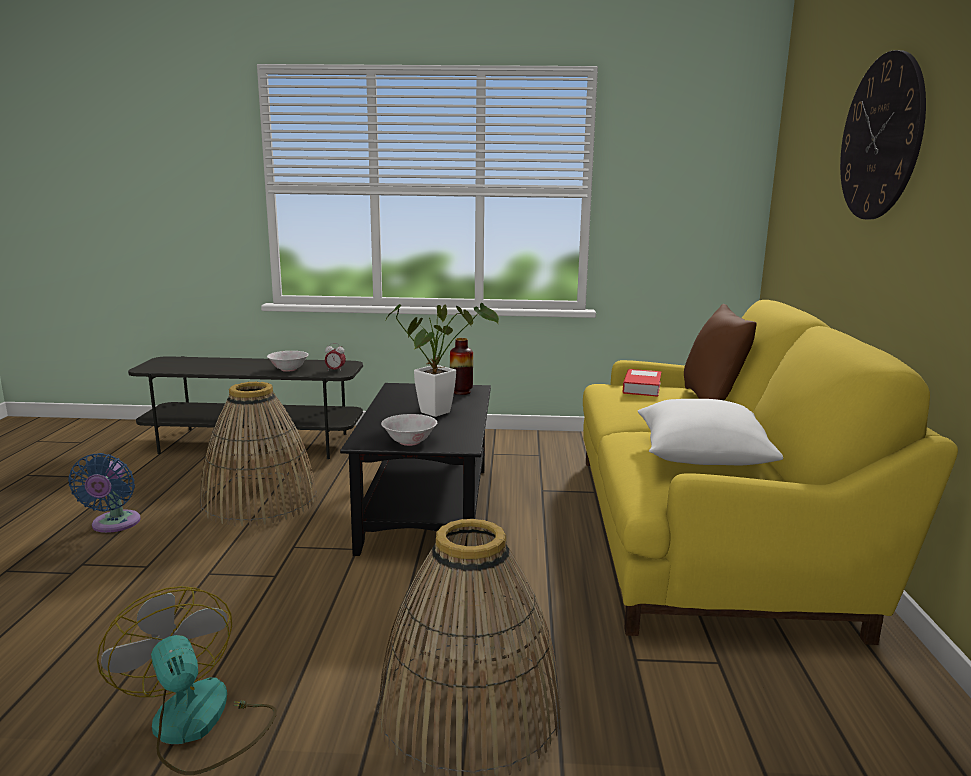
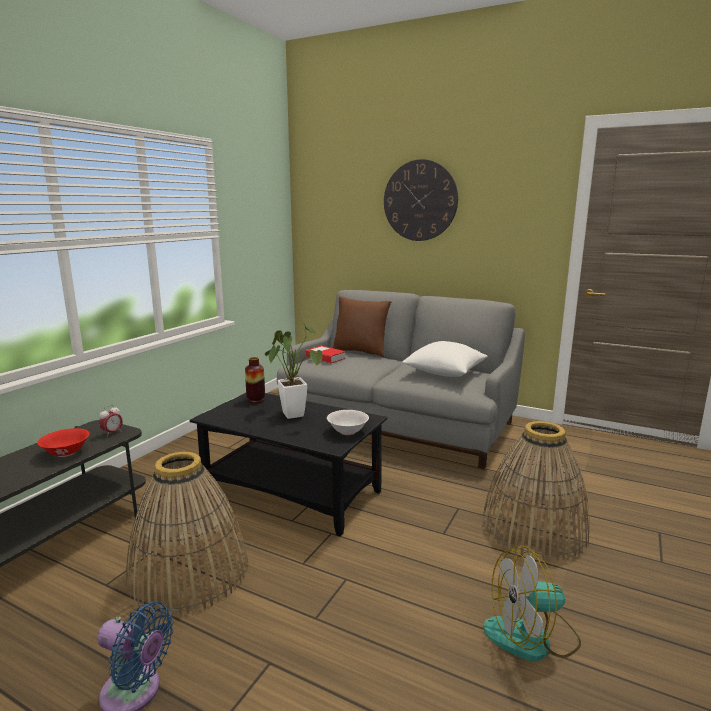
camera: 65 degrees left, 0 degrees up
(289, 369) = (66, 453): white bowl -> red bowl
(706, 533) = (400, 421): yellow sofa -> grey sofa

